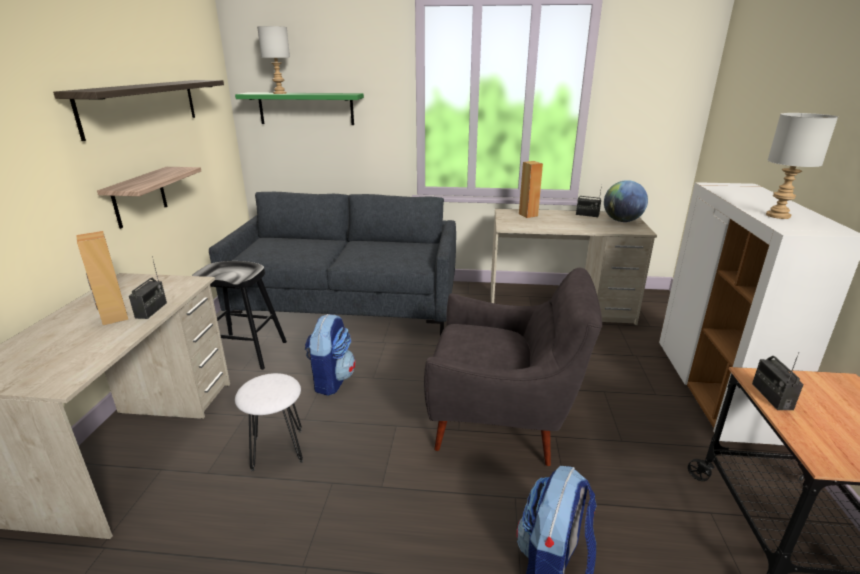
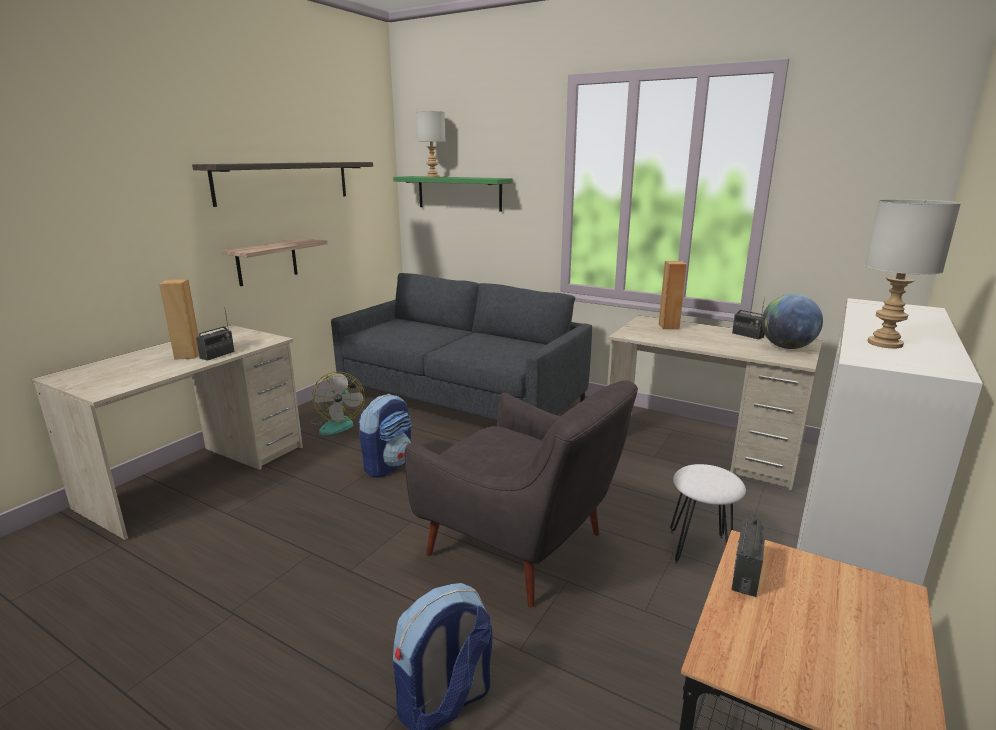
camera: 25 degrees right, 5 degrees down
(245, 352) = (337, 424): black stool -> fan
(277, 449) = (293, 511): white stool -> white stool (699, 549)

